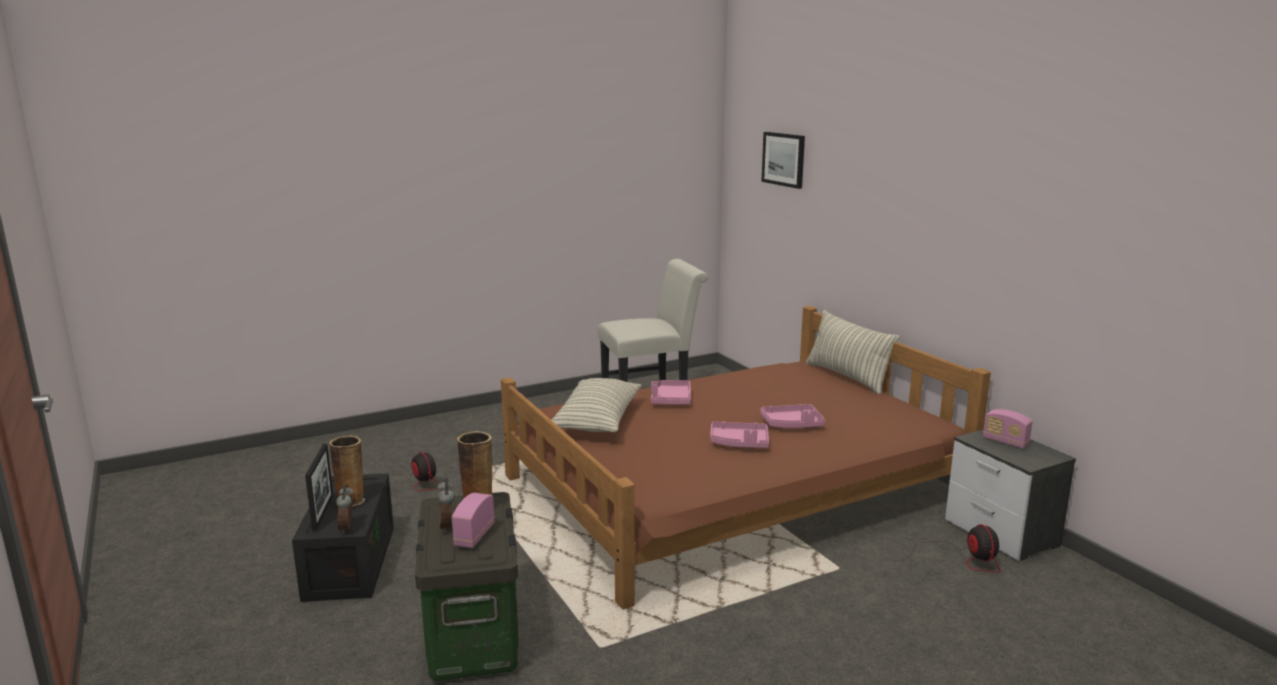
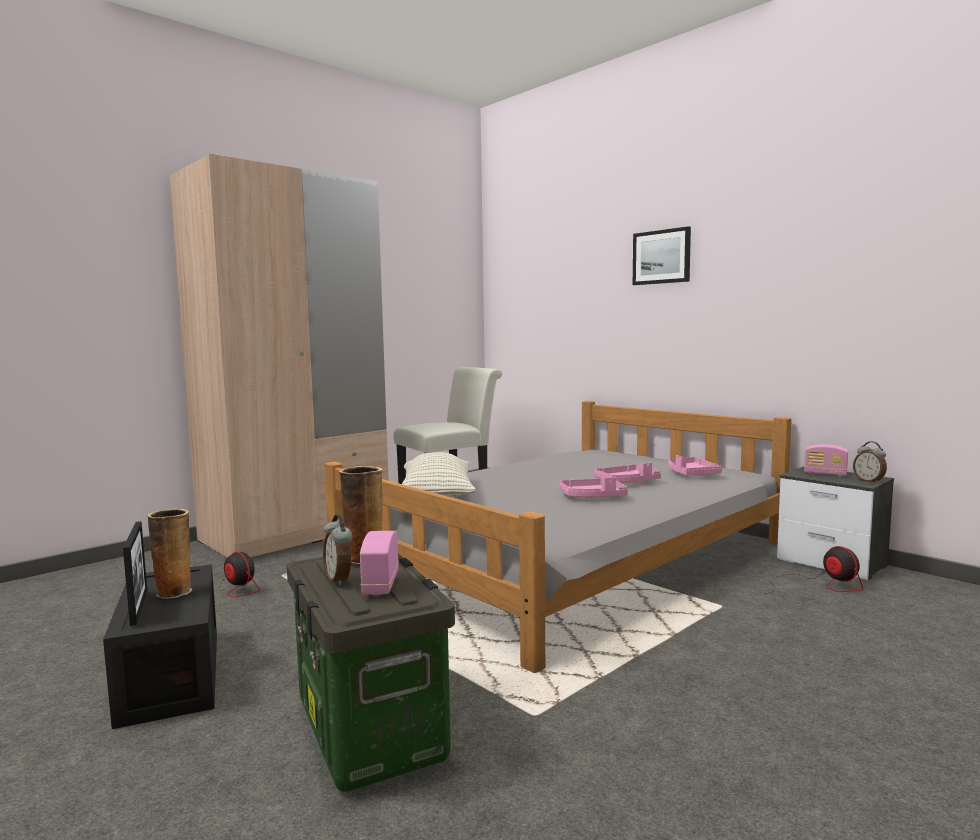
camera: 15 degrees left, 10 degrees down
(348, 528) = (180, 617): alarm clock -> alarm clock (869, 481)
(496, 421) = (297, 533): none -> beige wardrobe
(671, 400) = (497, 477): pink tray -> pink tray (691, 474)
(732, 489) = (569, 558): brown bed -> grey bed
(784, 159) = (549, 276): picture -> picture (661, 257)
(847, 377) = (637, 454): pillow -> none

